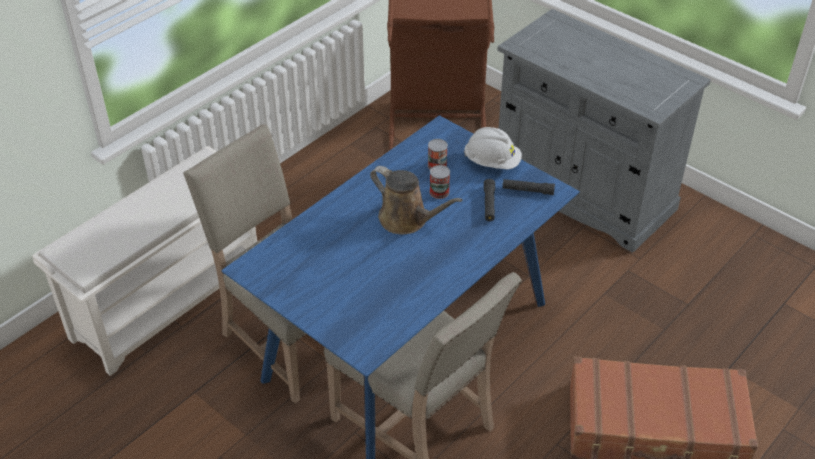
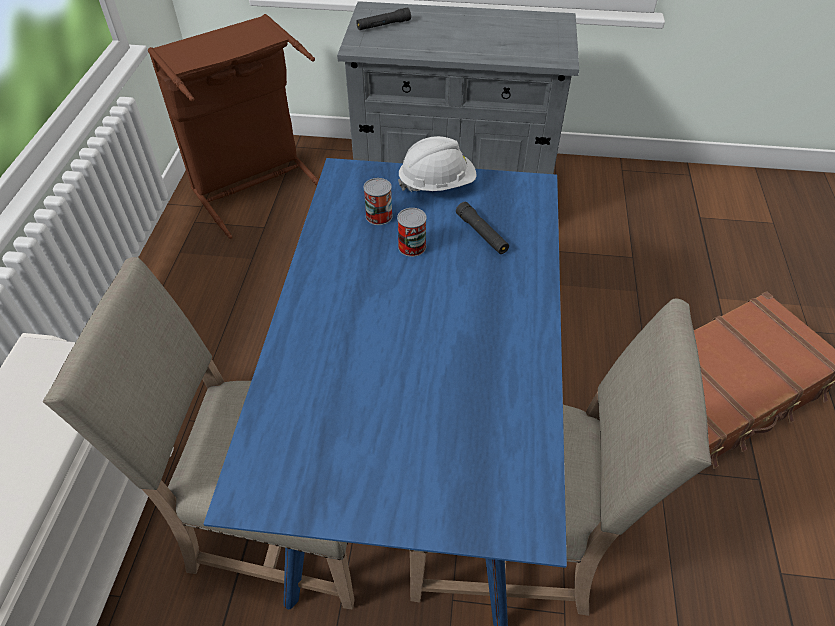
camera: 35 degrees left, 5 degrees up
(407, 219) = (406, 300): brown watering can -> none
(528, 190) = (506, 198): black flashlight -> black flashlight (383, 25)

